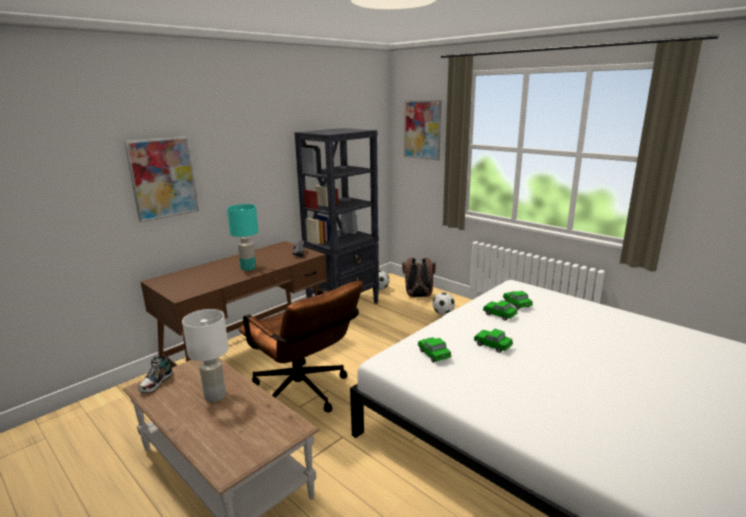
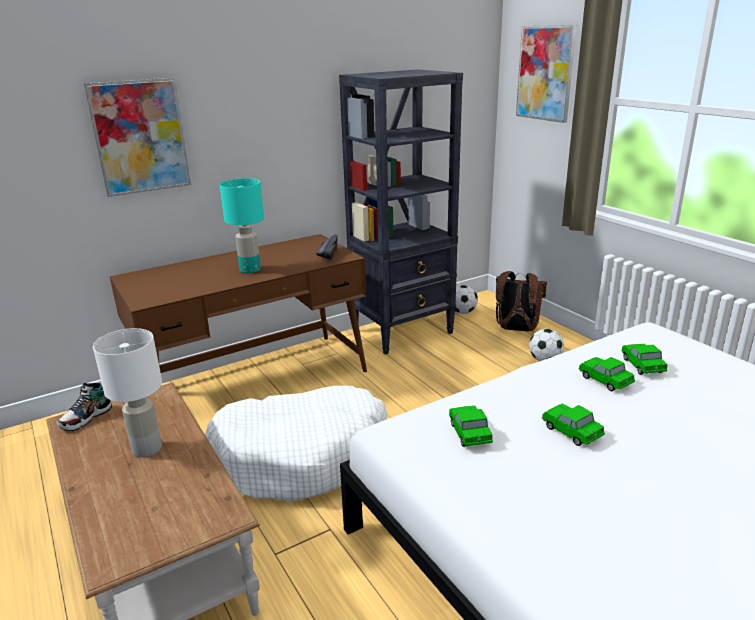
camera: 15 degrees right, 5 degrees up
(304, 394) = (302, 456): brown office chair -> white dog bed

